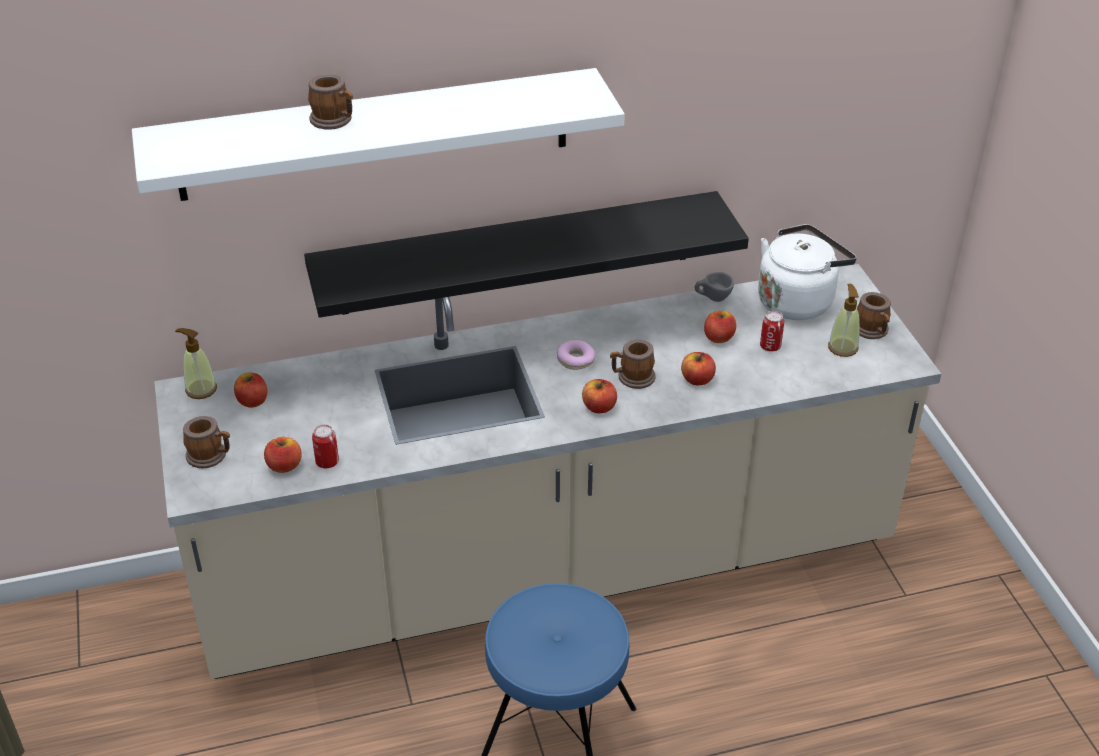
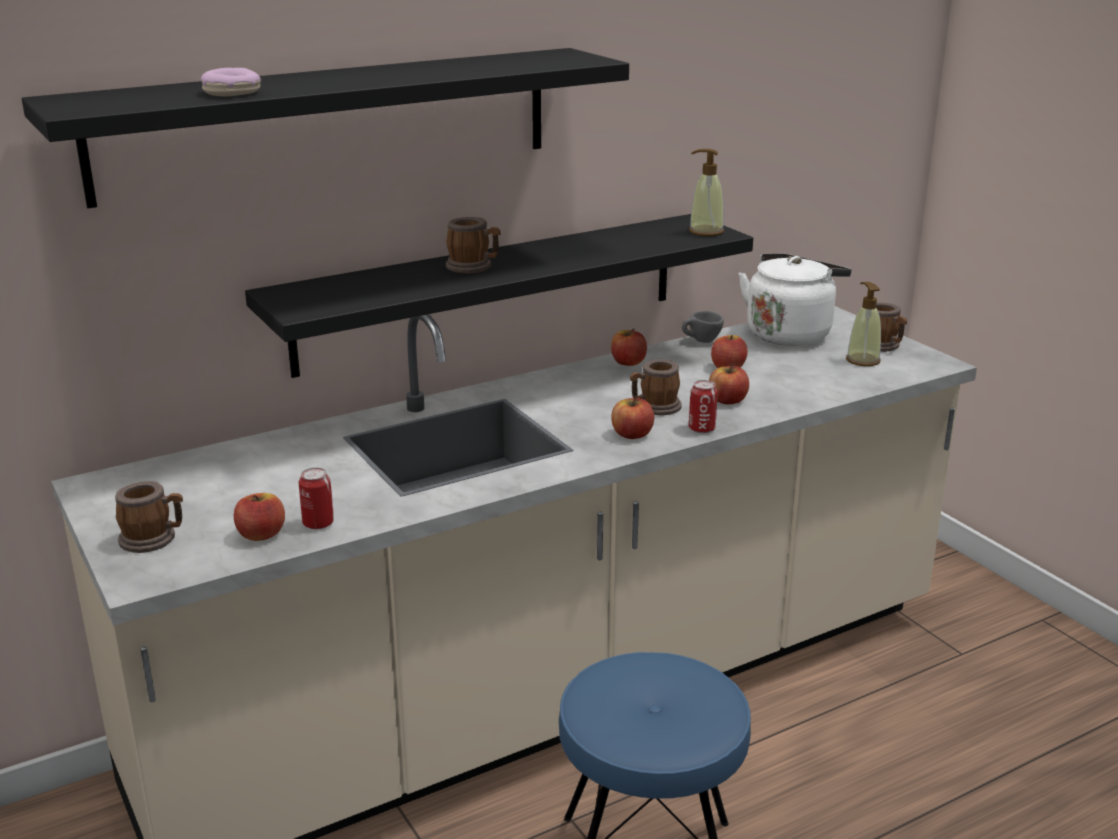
camera: 15 degrees left, 15 degrees down
(201, 389) = (119, 480): soap dispenser -> soap dispenser (705, 232)
(252, 401) = (194, 482): apple -> apple (628, 362)
(334, 120) = (290, 80): mug -> mug (474, 267)
(374, 134) = (329, 123): white shelf -> black shelf
(575, 360) = (581, 401): donut -> donut (232, 92)
(770, 346) = (787, 368): can -> can (702, 429)

